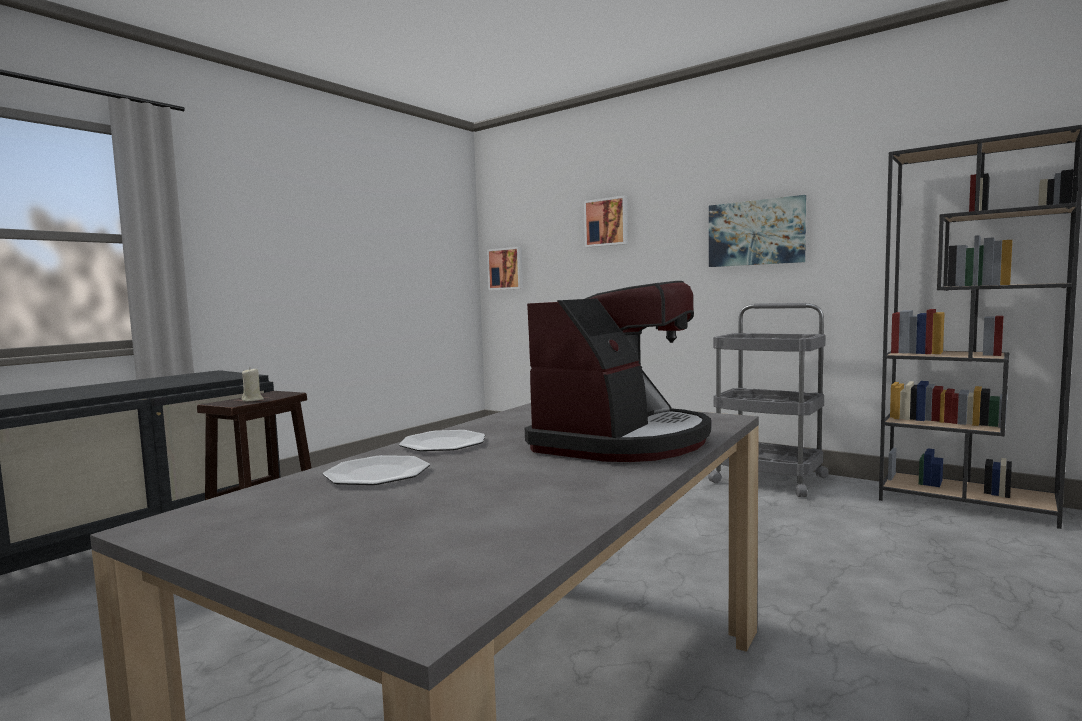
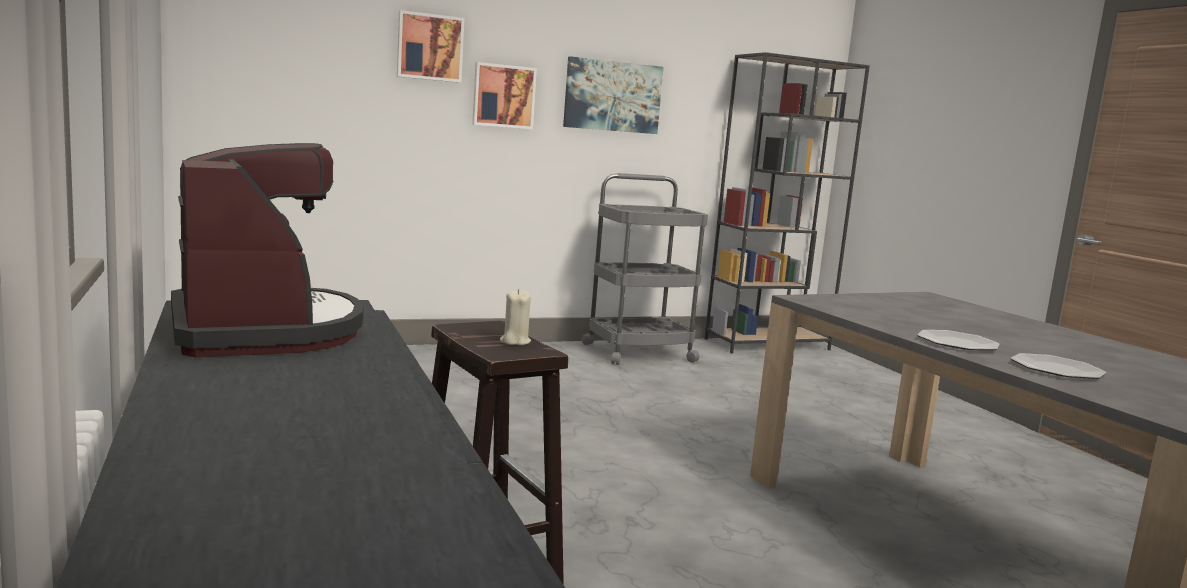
camera: 60 degrees left, 5 degrees up
(506, 268) = (232, 86): picture -> picture (503, 96)
(622, 441) = (989, 320): coffee machine -> coffee machine (264, 330)

